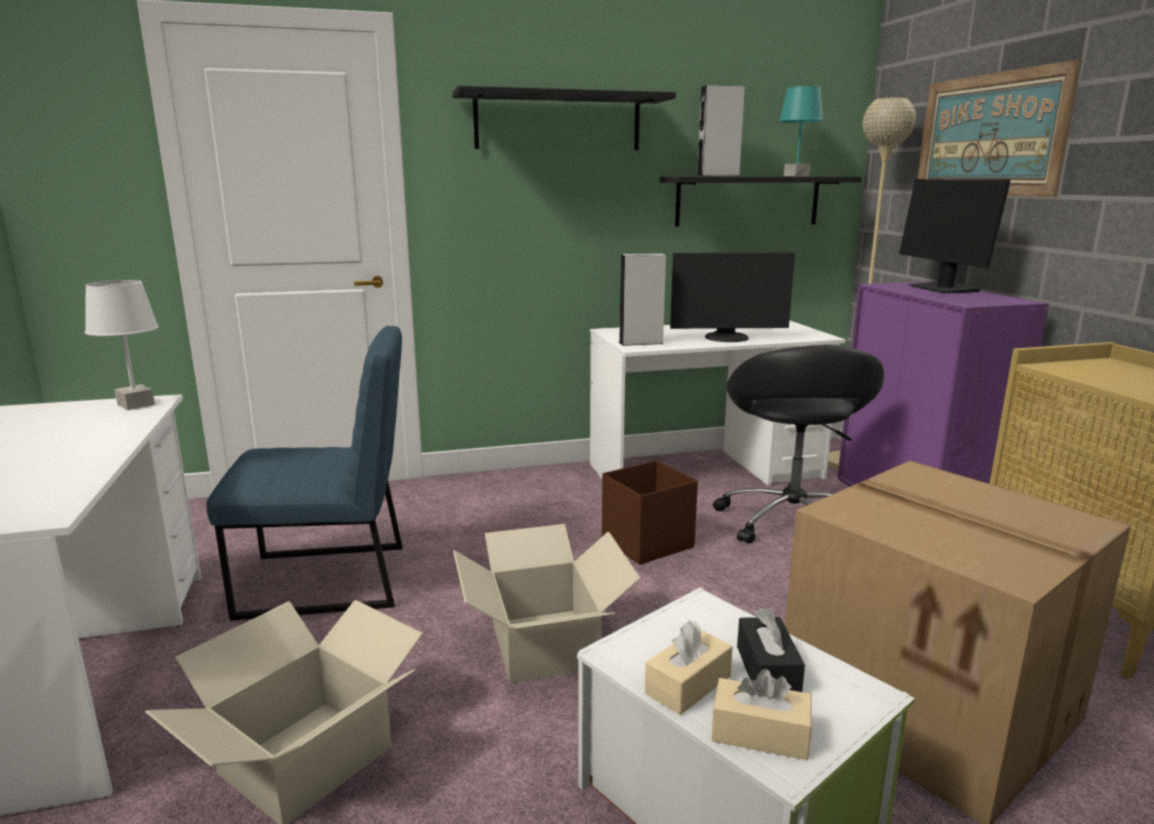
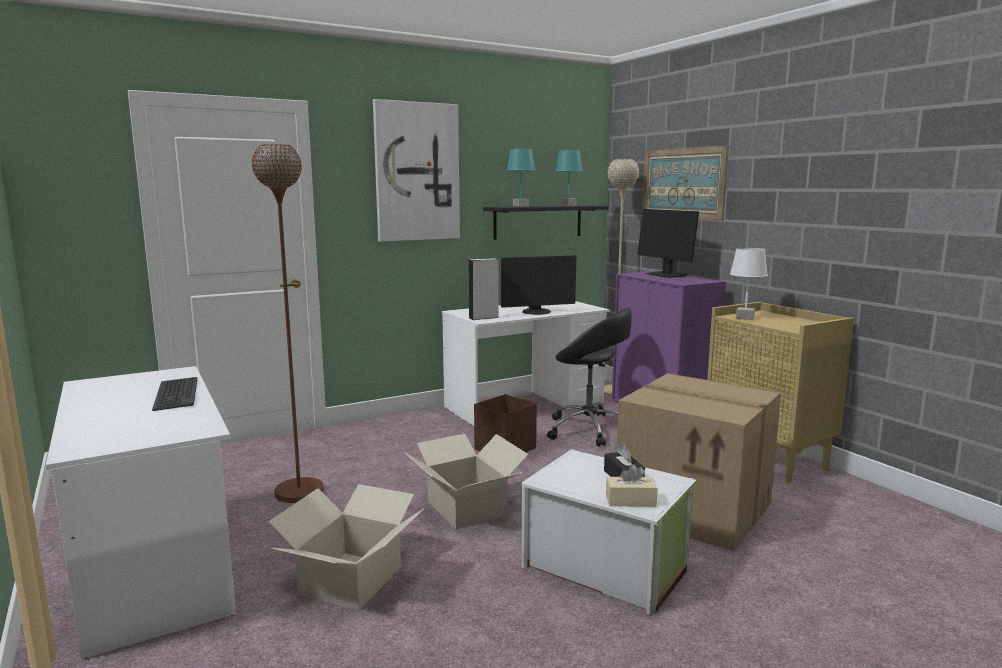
camera: 15 degrees left, 5 degrees down
(95, 440) = (175, 394): none -> keyboard
(135, 405) = (171, 374): white table lamp -> white table lamp (744, 318)
(329, 581) = (300, 492): blue chair -> brown floor lamp
(558, 122) = (417, 172): black shelf -> picture
(688, 685) = (587, 488): beige tissue box -> none
(718, 176) = (521, 206): grey speaker -> turquoise table lamp
(790, 524) = (590, 429): black office chair -> black office chair turned 45 degrees counterclockwise

